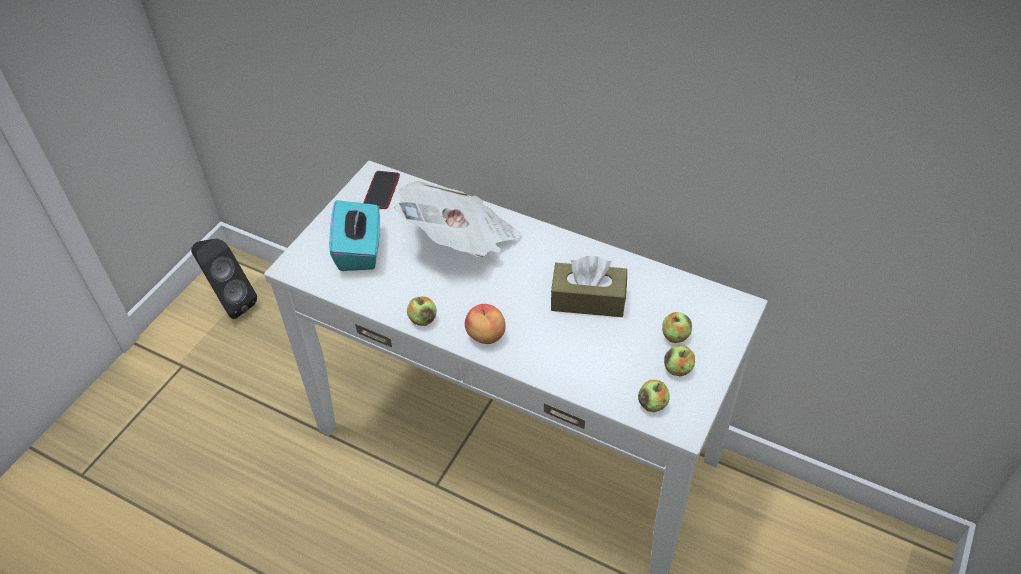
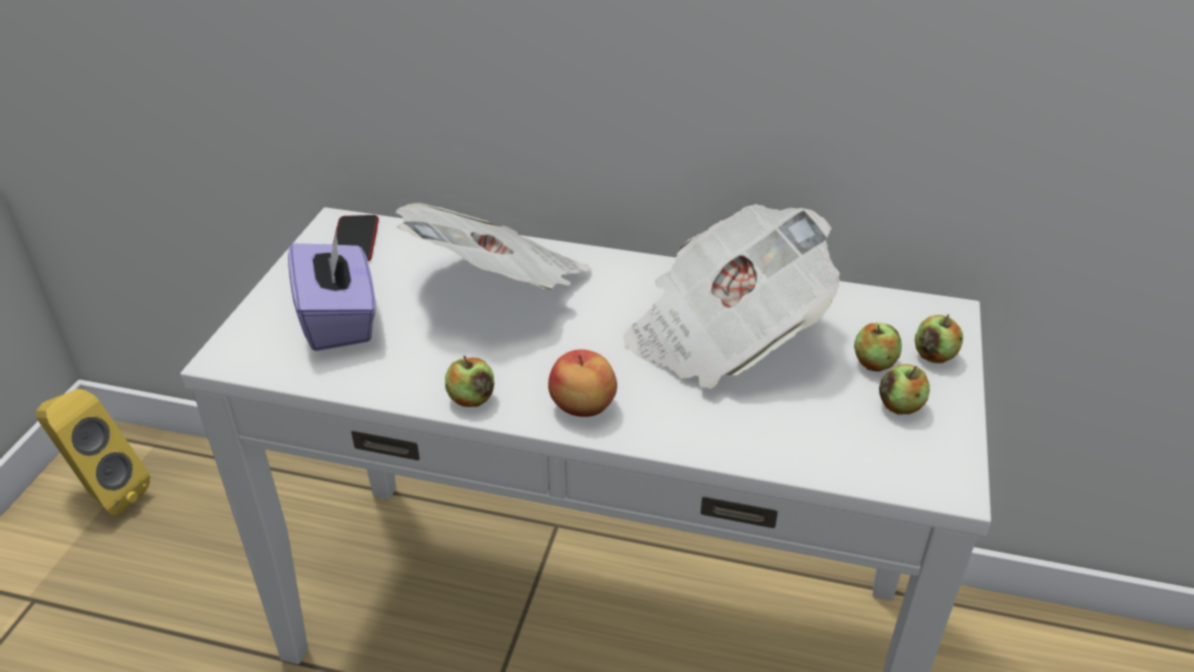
camera: 15 degrees left, 10 degrees down
(230, 302) = (106, 494): black speaker -> yellow speaker
(360, 250) = (339, 320): turquoise tissue box -> purple tissue box
(588, 300) = (723, 335): brown tissue box -> newspaper
(652, 404) = (886, 460): apple -> apple (934, 355)

